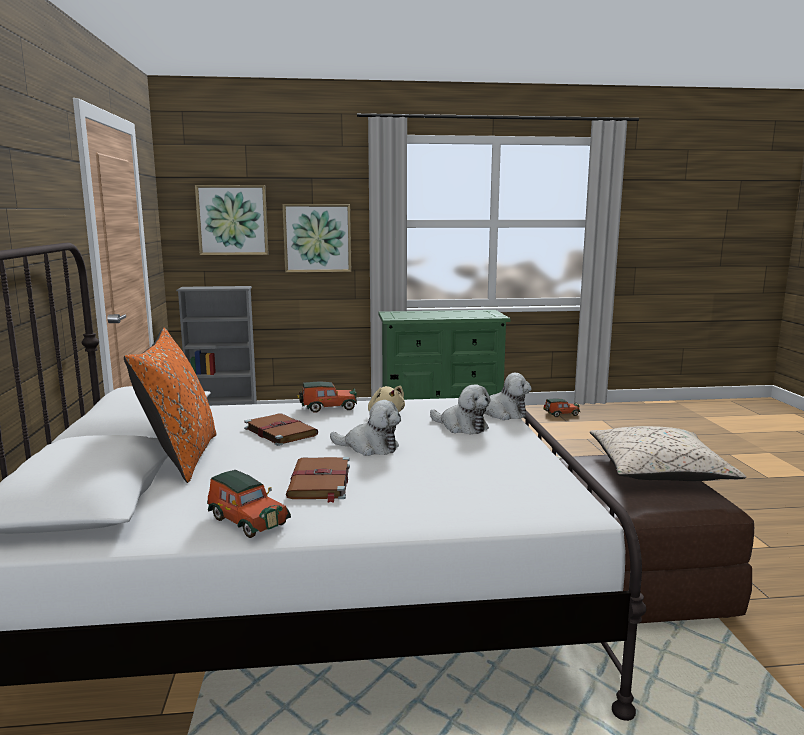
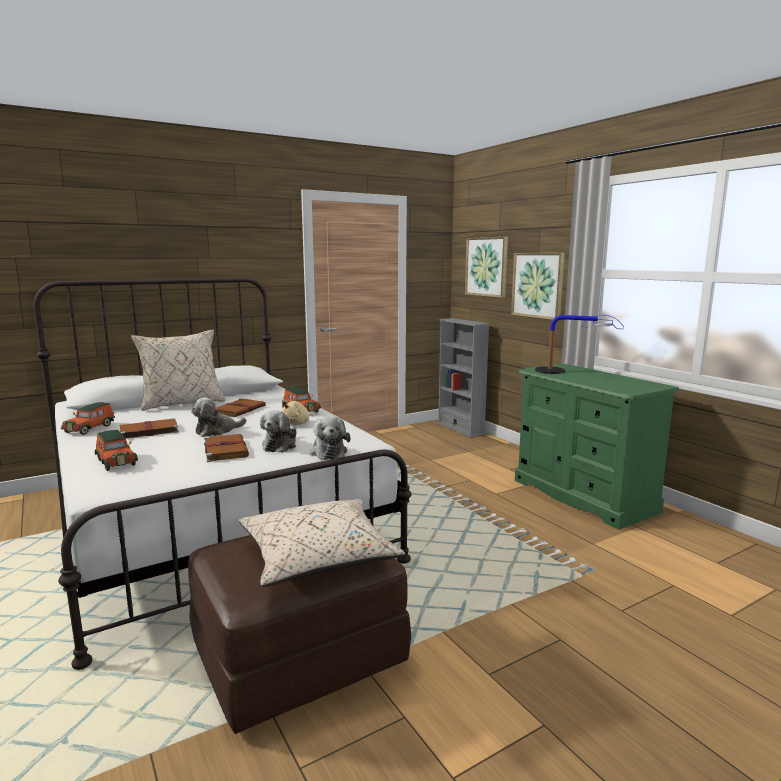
camera: 65 degrees right, 0 degrees up
(180, 458) = (182, 403): orange pillow -> beige pillow
(370, 447) = (217, 431): plush toy -> plush toy turned 60 degrees clockwise
(417, 315) = (566, 372): none -> table lamp
(455, 448) = (225, 449): none -> brown book
(560, 414) = (738, 555): toy car -> toy car (115, 461)

